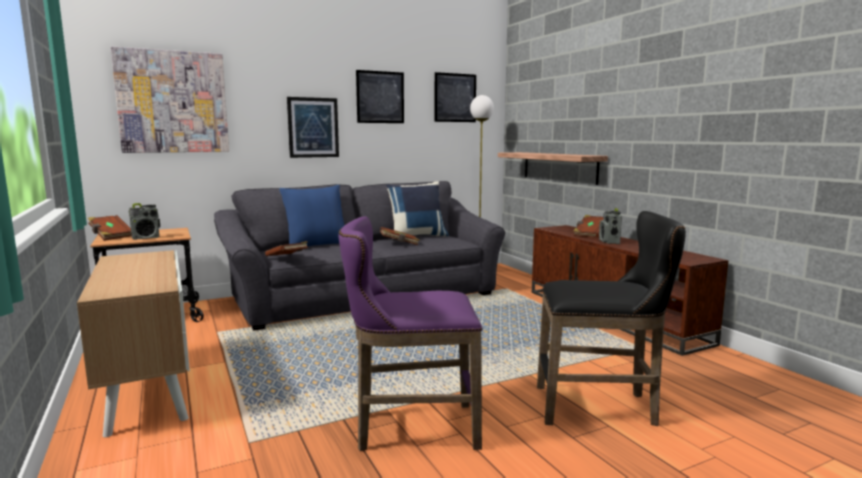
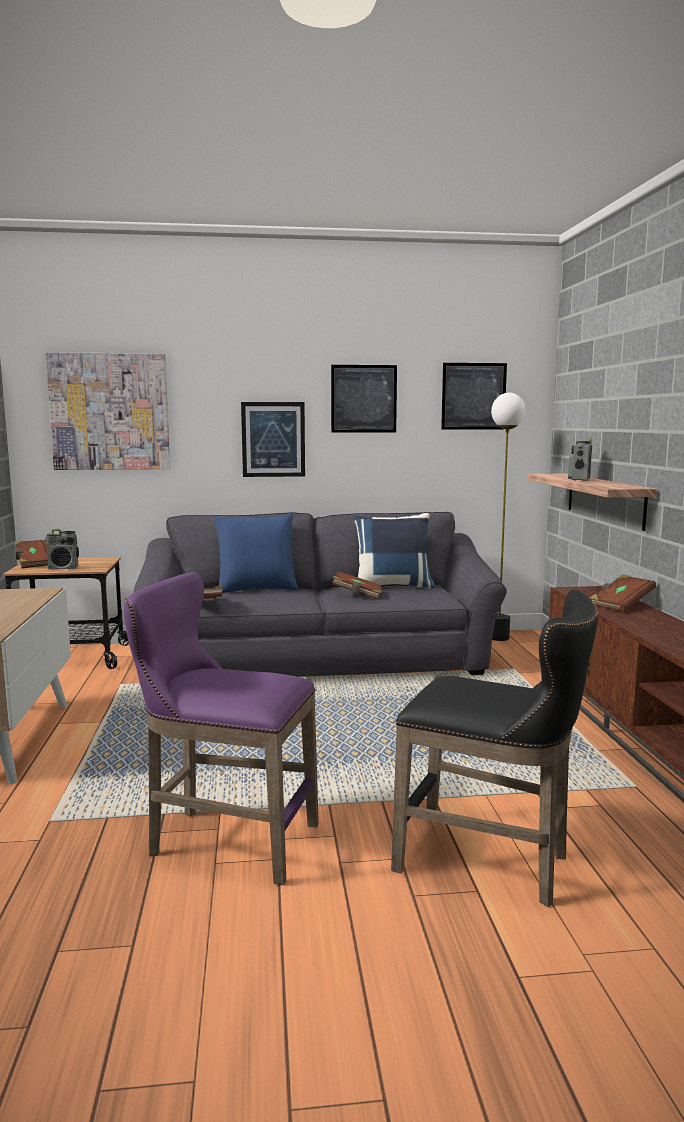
camera: 20 degrees right, 0 degrees up
(609, 242) = (632, 620): radio -> radio (579, 479)

